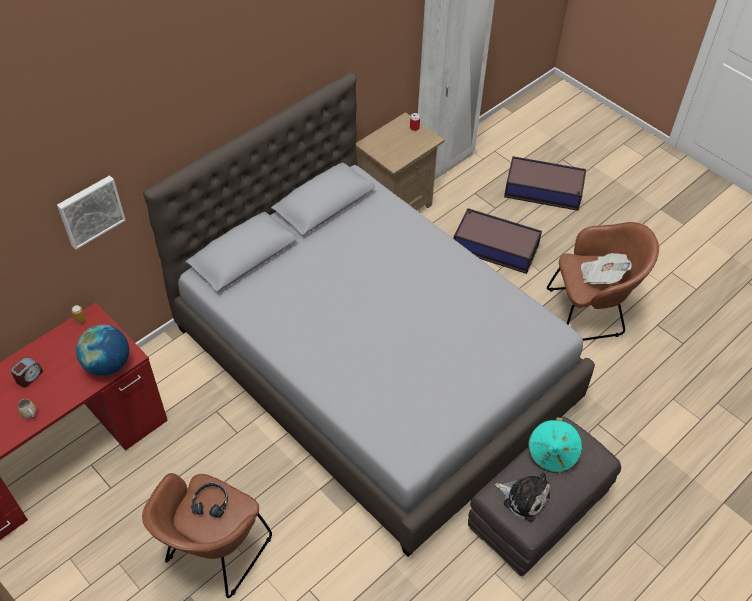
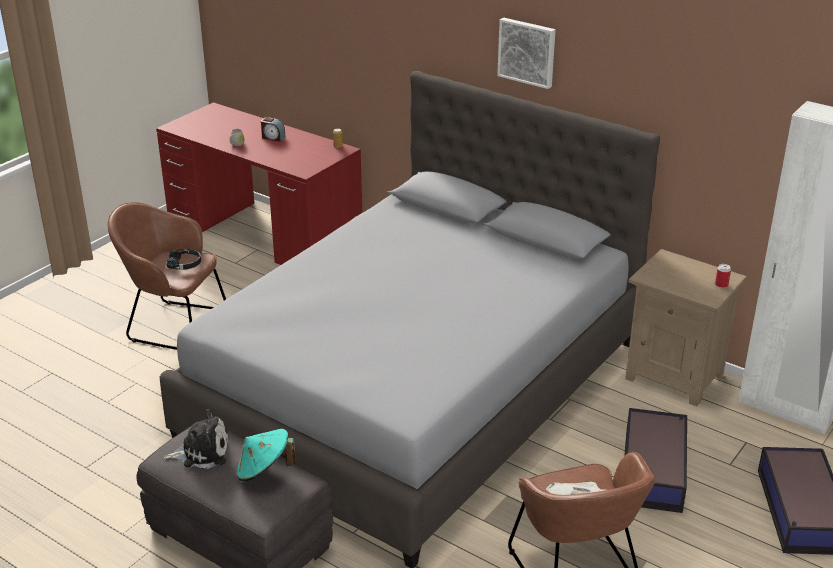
camera: 80 degrees right, 20 degrees down
(90, 211) = (382, 56): picture -> picture (527, 52)
(108, 364) = (293, 164): globe -> none
(523, 497) = (202, 452): plush toy -> plush toy turned 120 degrees counterclockwise

